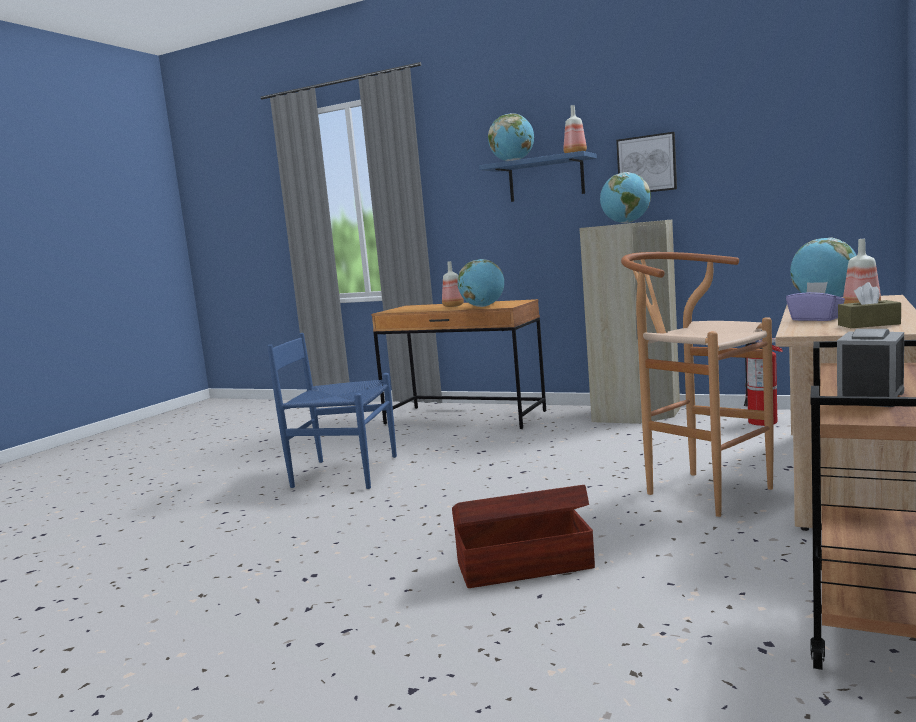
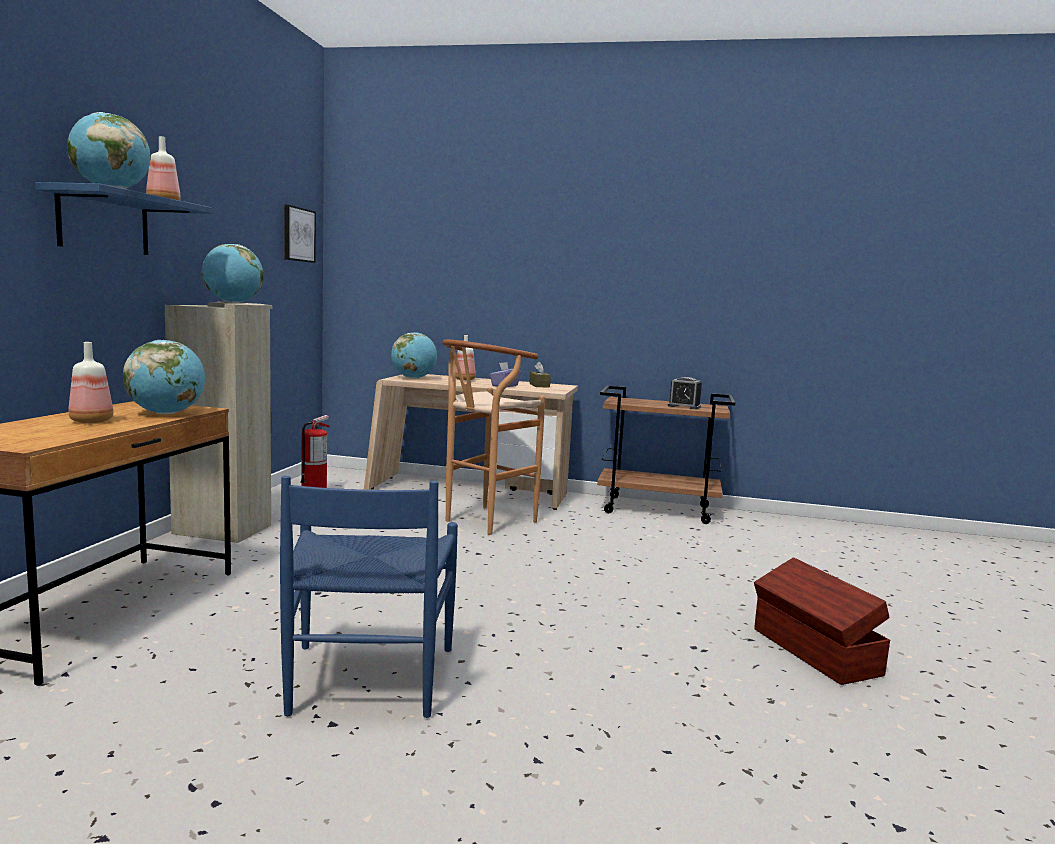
camera: 105 degrees left, 0 degrees up
(522, 565) = (633, 571): brown storage box -> brown storage box (814, 652)
(646, 164) = (200, 234): picture -> picture (298, 234)

